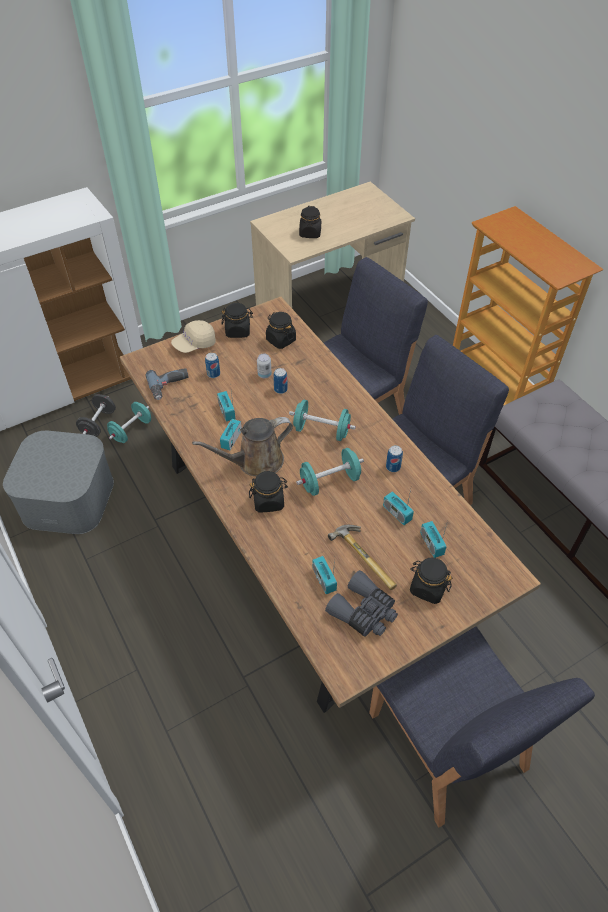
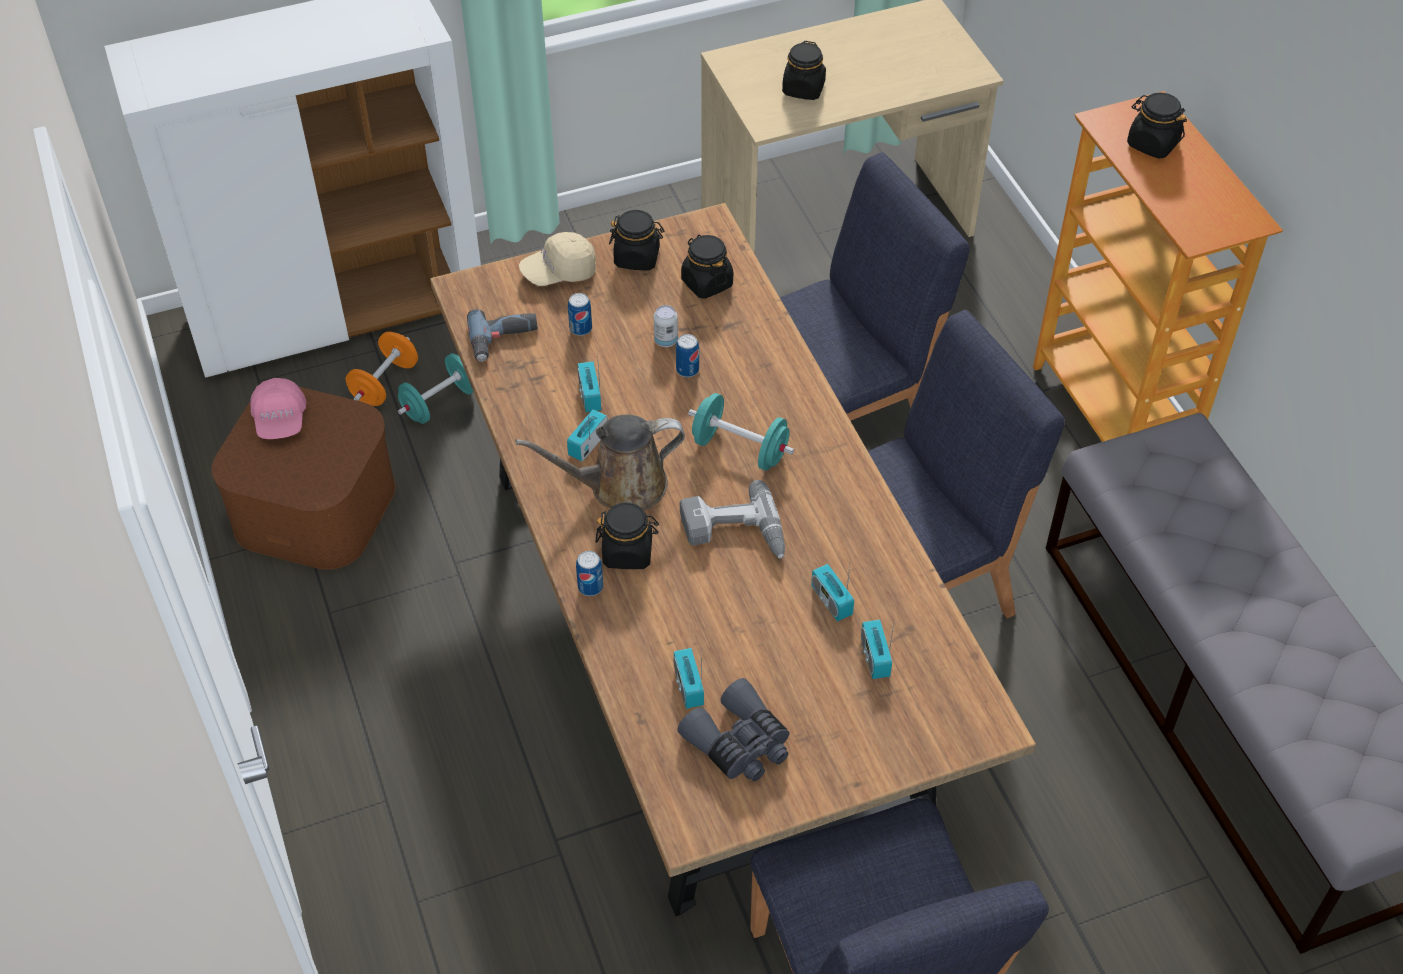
camera: 10 degrees right, 0 degrees up
(41, 451) = (280, 420): none -> pink cap
(68, 498) = (315, 506): grey storage box -> brown storage box
(98, 423) = (385, 383): black dumbbell -> orange dumbbell
(330, 482) = (734, 535): turquoise dumbbell -> power drill
(367, 557) = (766, 662): hammer -> none
(393, 467) = (844, 525): can -> can (590, 587)
(428, 588) = (850, 723): black jar -> black jar (1152, 144)

